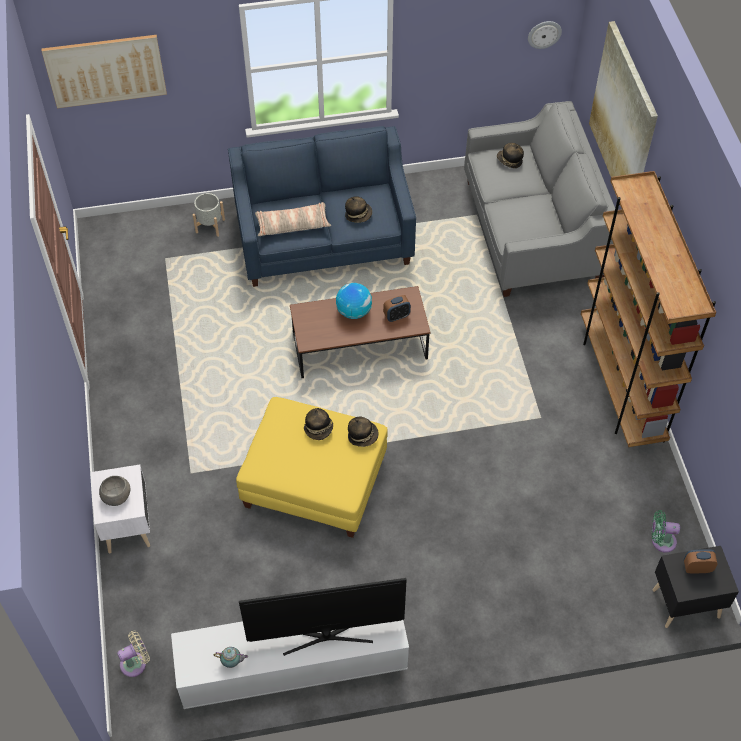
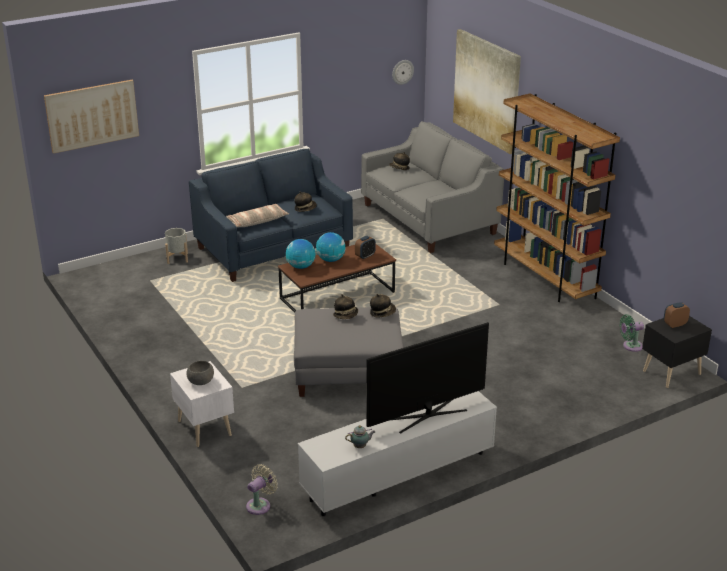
camera: 20 degrees left, 25 degrees down
(314, 315) = (300, 267): none -> globe
(314, 481) = (347, 371): yellow ottoman -> grey ottoman

